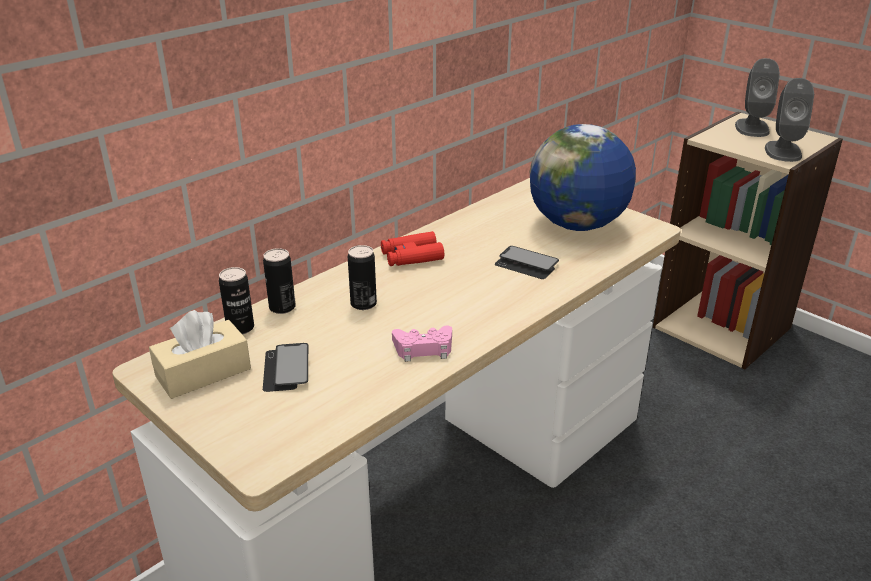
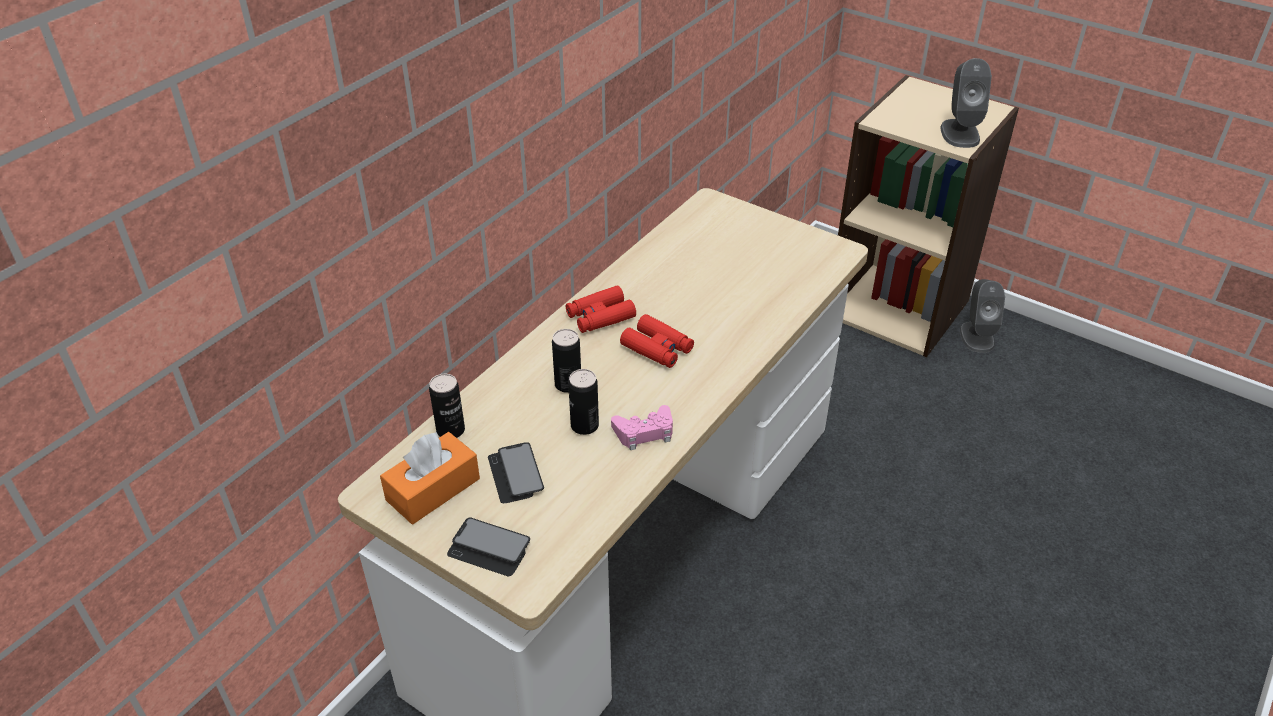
camera: 10 degrees left, 10 degrees up
(203, 372) = (433, 489): beige tissue box -> orange tissue box
(282, 307) = (485, 399): can -> can (584, 425)
(457, 284) = (657, 348): none -> red binoculars
(526, 264) = (721, 313): phone -> phone (489, 548)
(577, 225) = (762, 254): globe -> none
(752, 128) = (924, 100): grey speaker -> grey speaker (976, 336)

